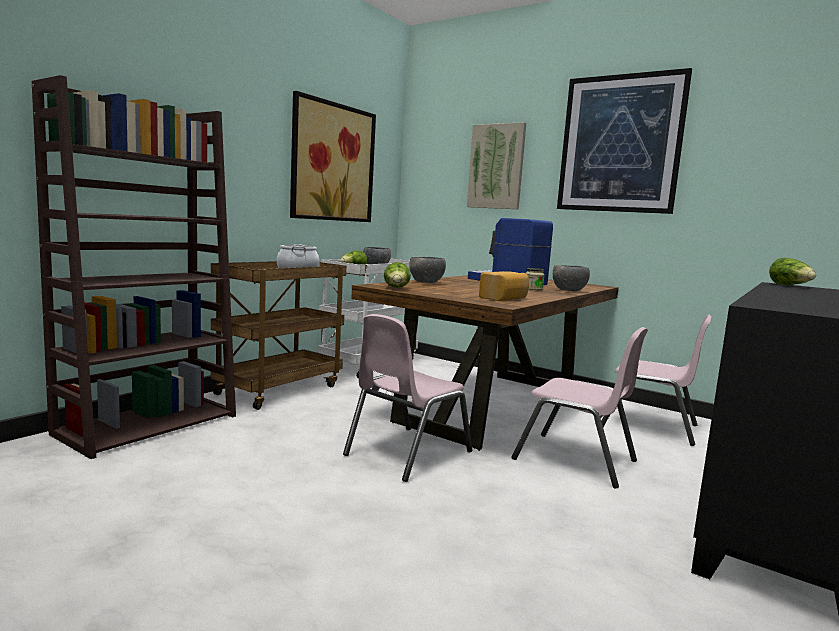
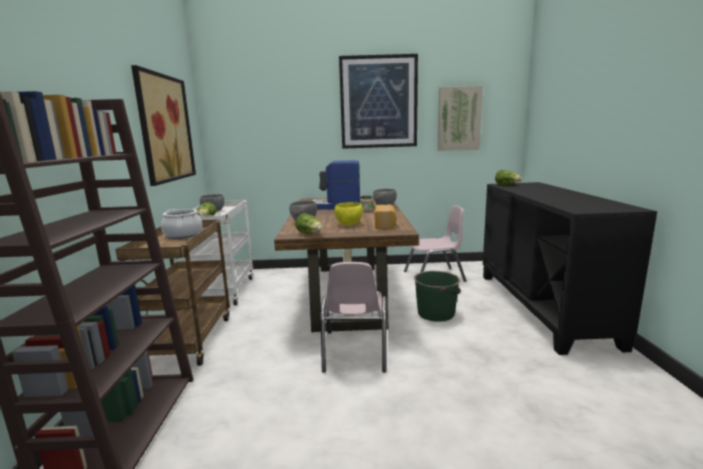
camera: 35 degrees left, 5 degrees up
(464, 291) = (349, 224): none -> yellow bowl
(496, 166) = (289, 120): picture -> picture (459, 119)
(575, 460) = (436, 313): pink chair -> green bucket

